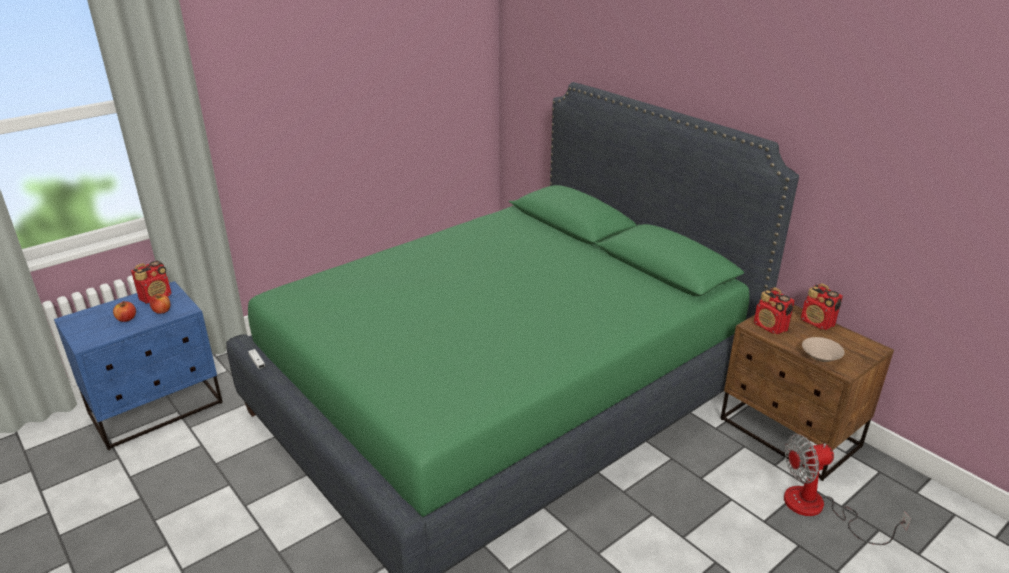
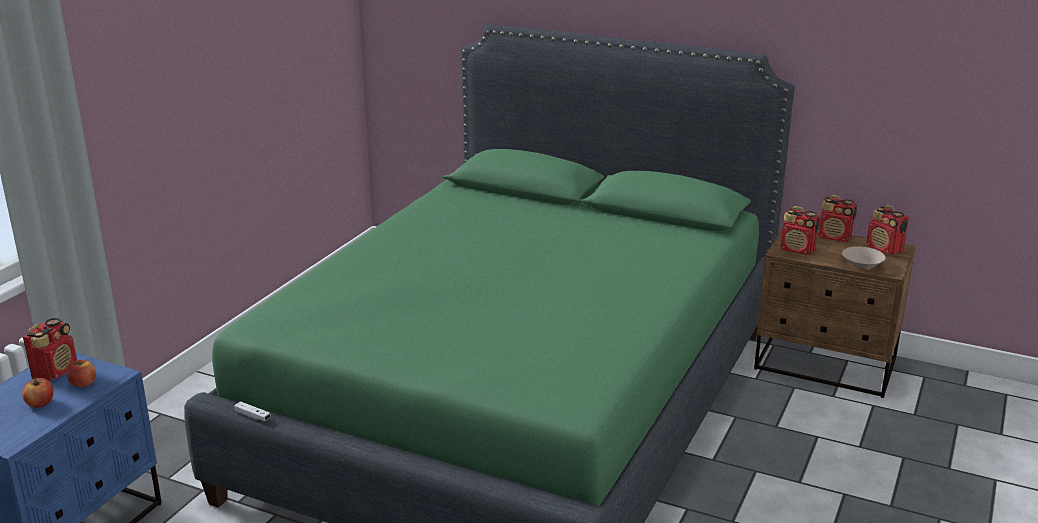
camera: 25 degrees left, 5 degrees down
(818, 509) = (897, 422): fan -> none
(858, 345) = (884, 249): none -> radio

